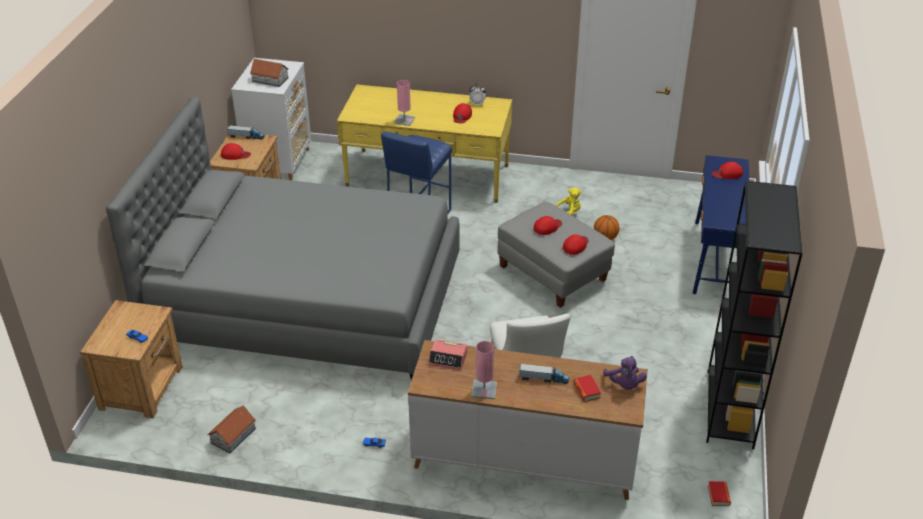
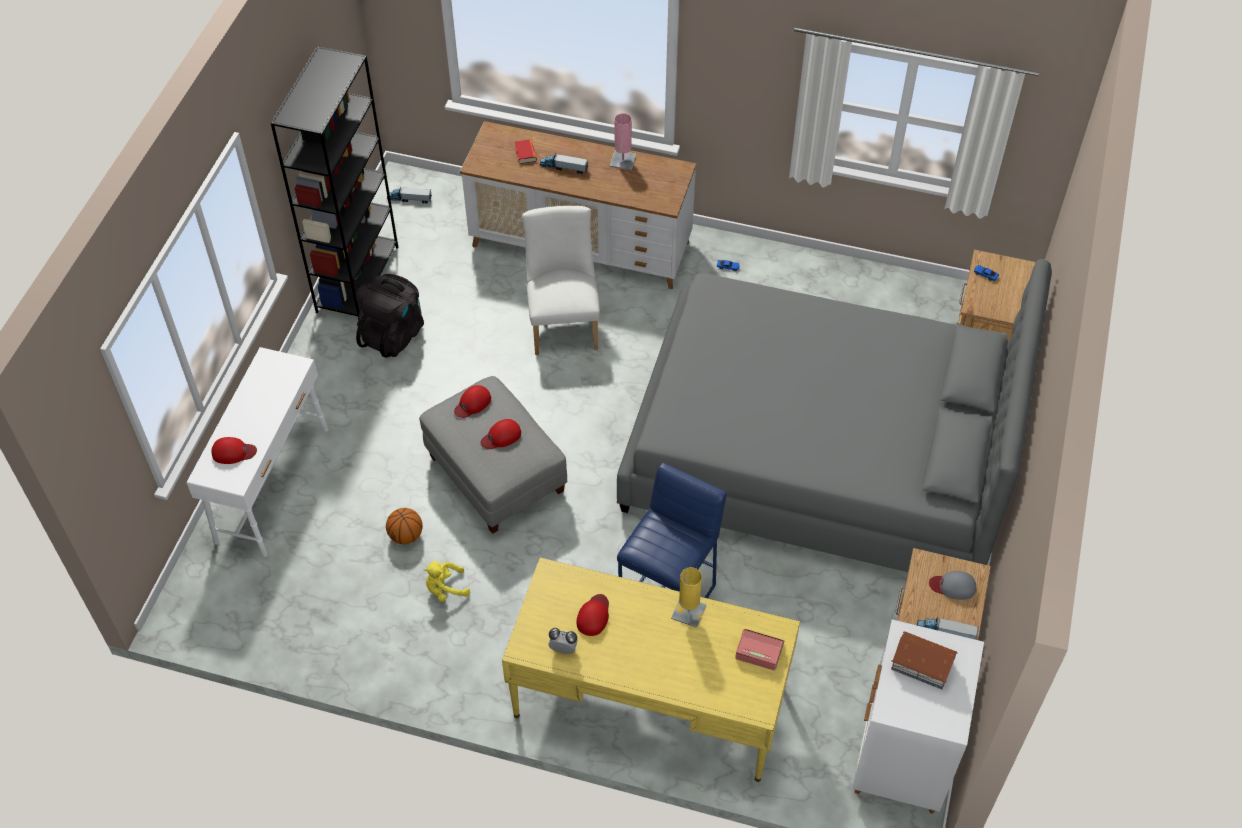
camera: 175 degrees left, 15 degrees up
(232, 436) = (872, 284): toy house -> none
(235, 155) = (953, 586): red cap -> grey cap
(404, 120) = (688, 612): pink table lamp -> yellow table lamp
(448, 358) = (654, 193): alarm clock -> alarm clock (759, 650)
(624, 385) = (488, 157): purple plush toy -> none
(673, 364) = (393, 333): none -> black backpack
(713, 259) = (274, 485): blue console table -> white console table
(718, 496) = (409, 199): book -> toy truck

